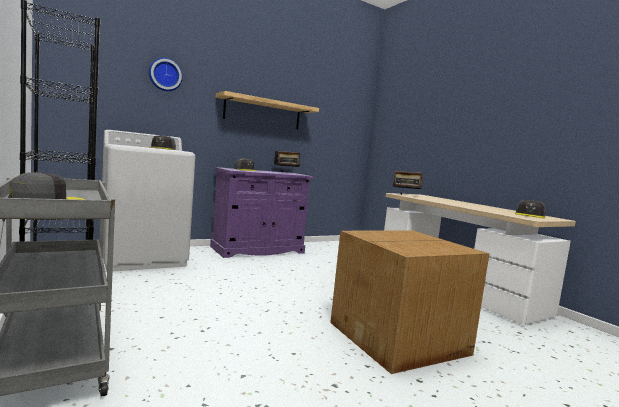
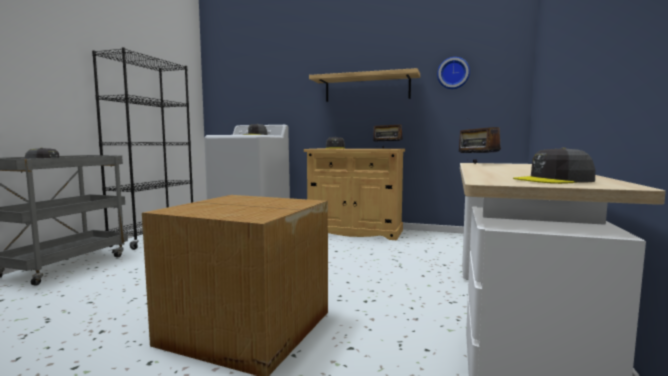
camera: 50 degrees right, 0 degrees up
(165, 75) = (277, 73): wall clock -> wall clock (453, 73)
(258, 250) = (355, 231): purple cabinet -> beige cabinet

